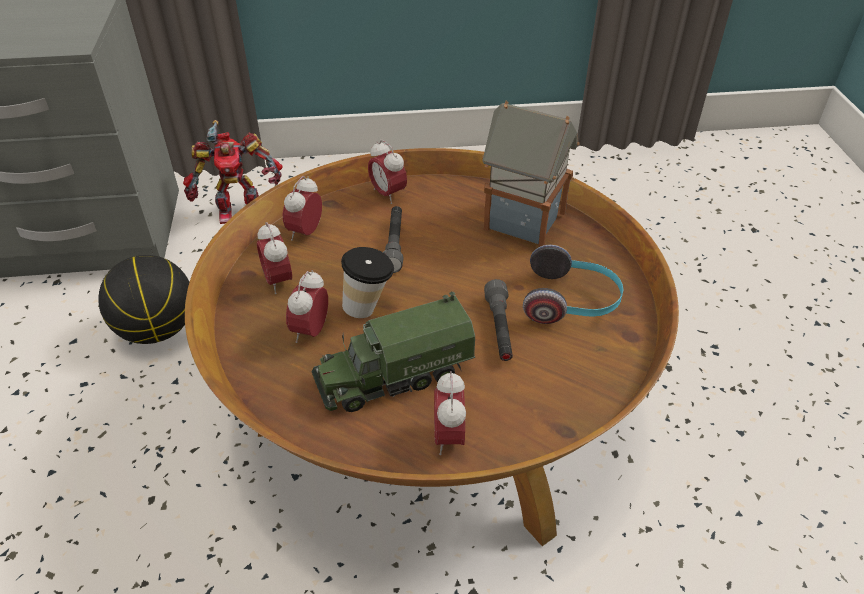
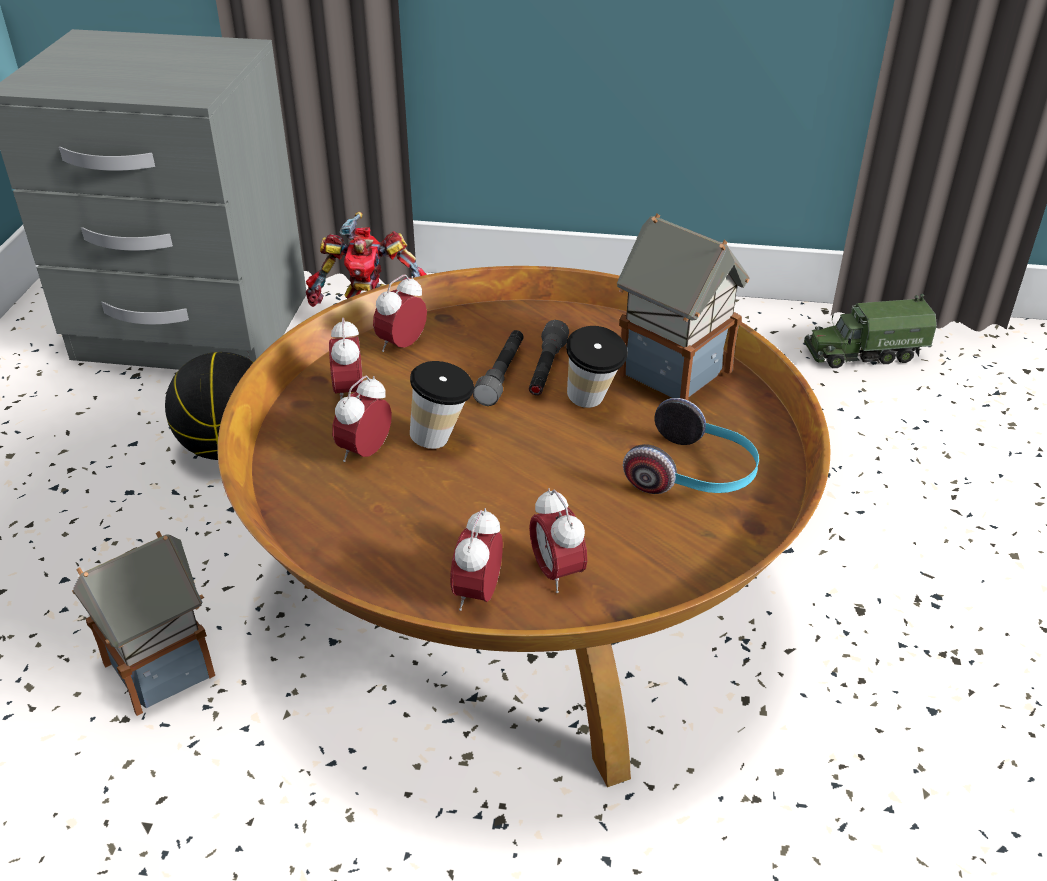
camera: 15 degrees right, 5 degrees down
(161, 530) = (161, 667): none -> toy house
(388, 194) = (517, 318): alarm clock -> alarm clock (557, 573)
(394, 375) = (441, 516): toy truck -> toy truck (864, 353)
(473, 257) = (592, 404): none -> cup
(499, 329) = (590, 489): grey flashlight -> grey flashlight (546, 370)

